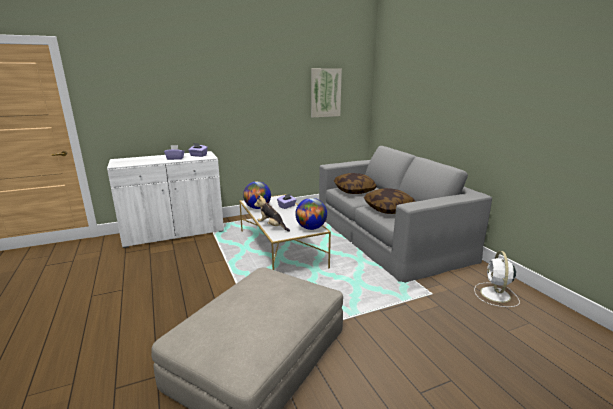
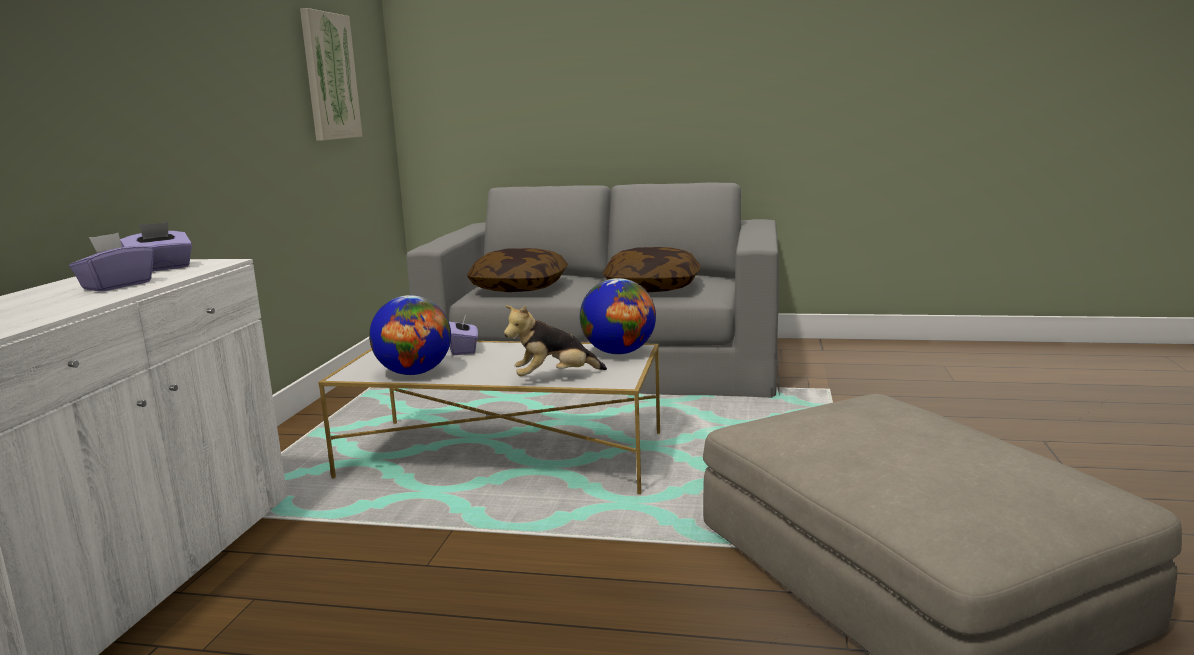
camera: 55 degrees left, 5 degrees down
(495, 295) = (868, 360): white fan -> none

